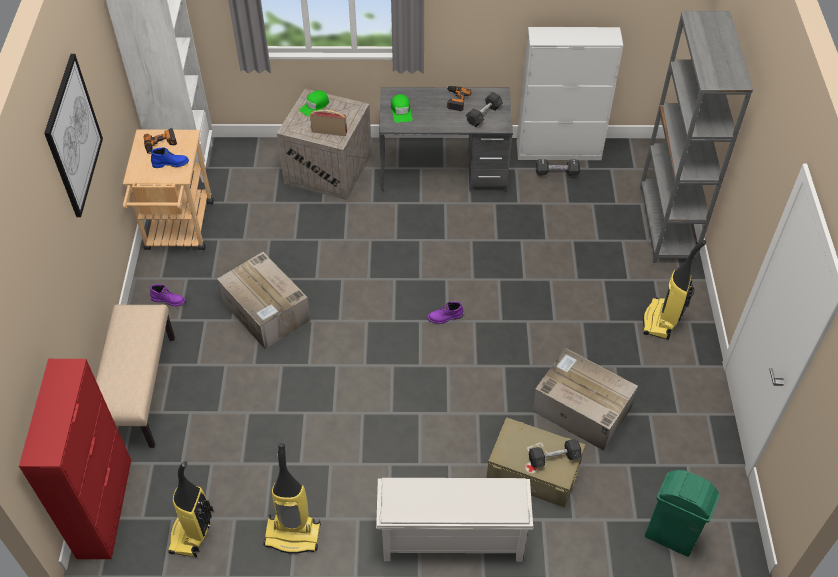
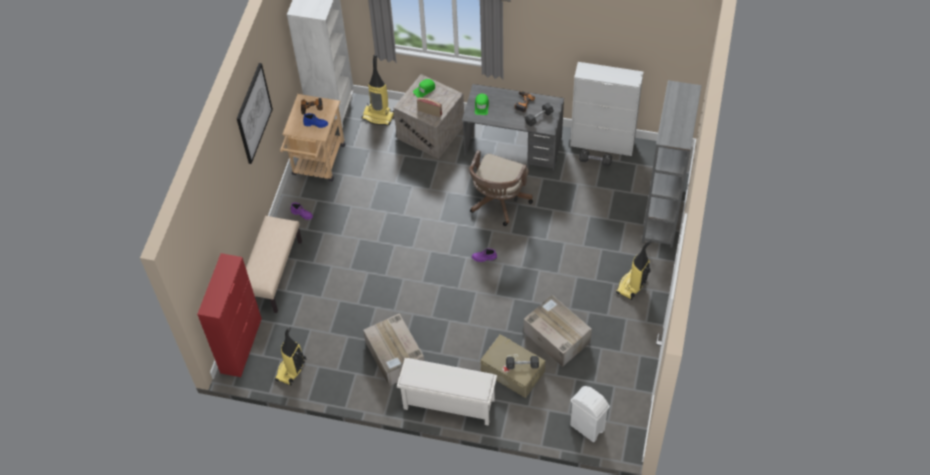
camera: 15 degrees right, 5 degrees up
(267, 312) = (365, 233): cardboard box -> cardboard box (395, 356)
(293, 534) = (352, 382): vacuum cleaner -> vacuum cleaner (378, 116)
(444, 242) = (498, 202): none -> brown office chair
(671, 536) = (587, 428): green trash can -> white trash can

